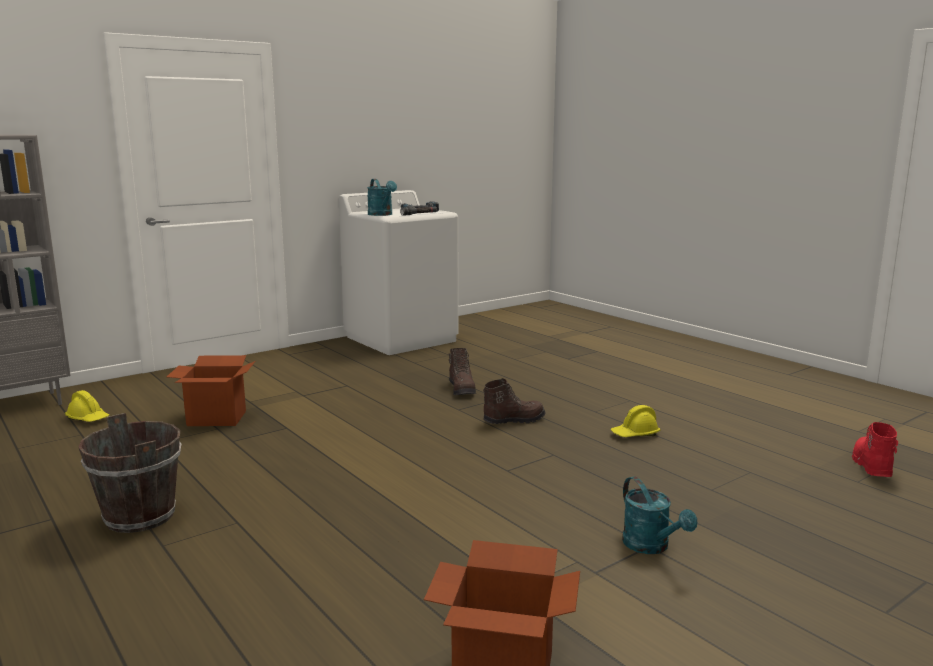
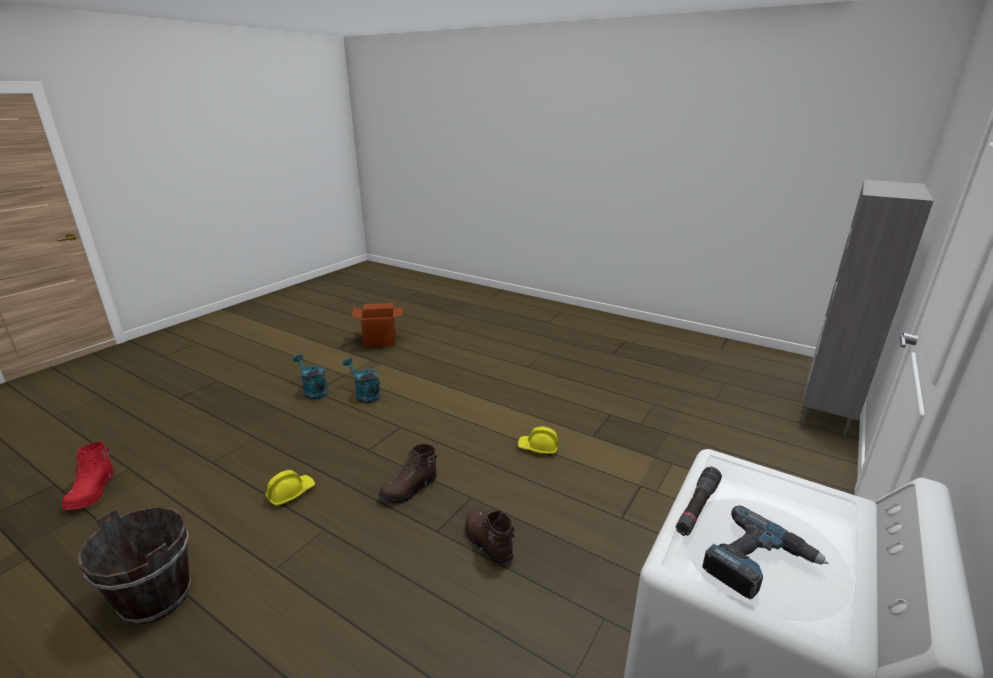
camera: 160 degrees right, 10 degrees up
(88, 418) = (745, 413): yellow hard hat -> yellow hard hat (538, 448)
(139, 517) = (576, 361): brown bucket -> brown bucket (157, 597)
(216, 419) = (659, 434): cardboard box -> none
(382, 214) = (759, 480): turquoise watering can -> turquoise watering can (365, 395)

